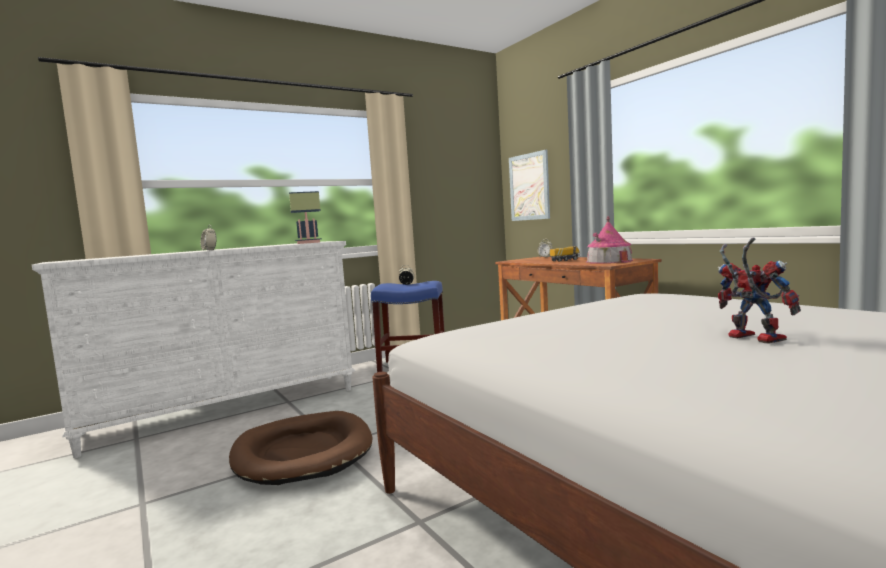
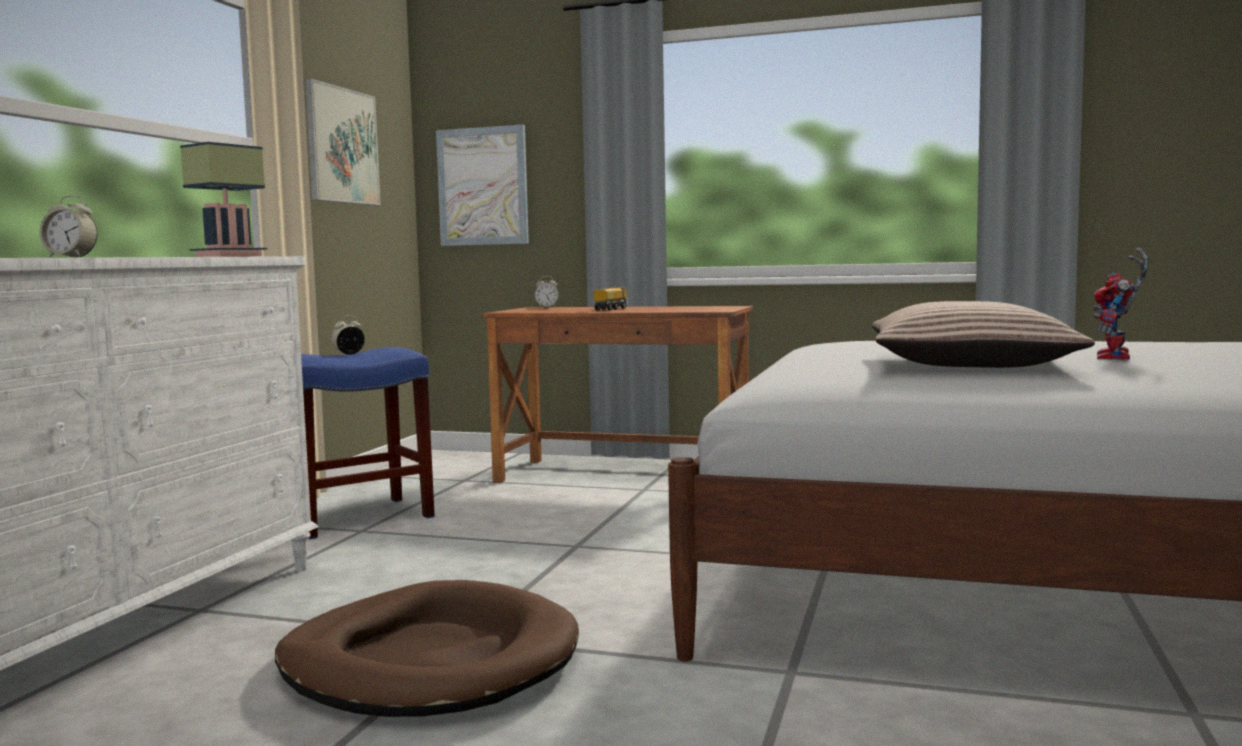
camera: 40 degrees left, 0 degrees up
(443, 174) = (342, 146): none -> picture
(603, 330) = (969, 363): none -> pillow
(609, 261) = (693, 308): toy house -> none
(749, 338) = (1117, 357): toy robot -> toy robot turned 90 degrees counterclockwise

